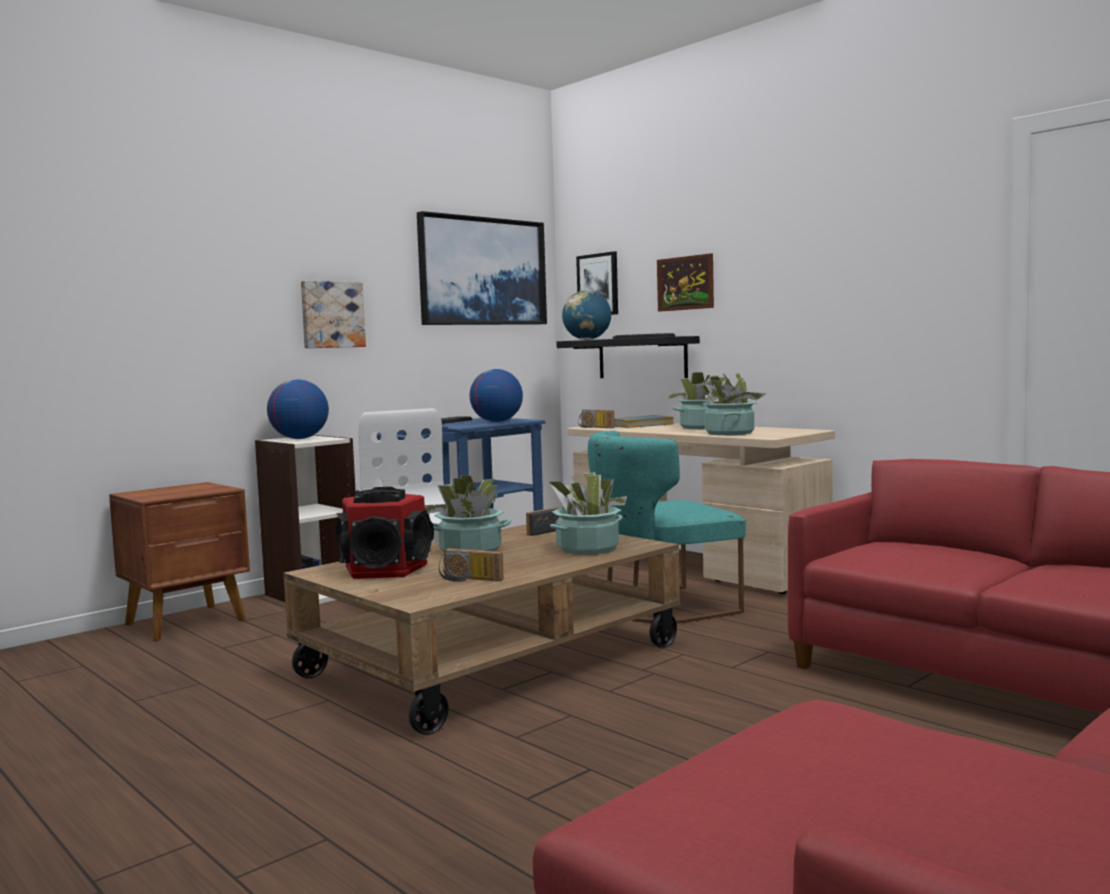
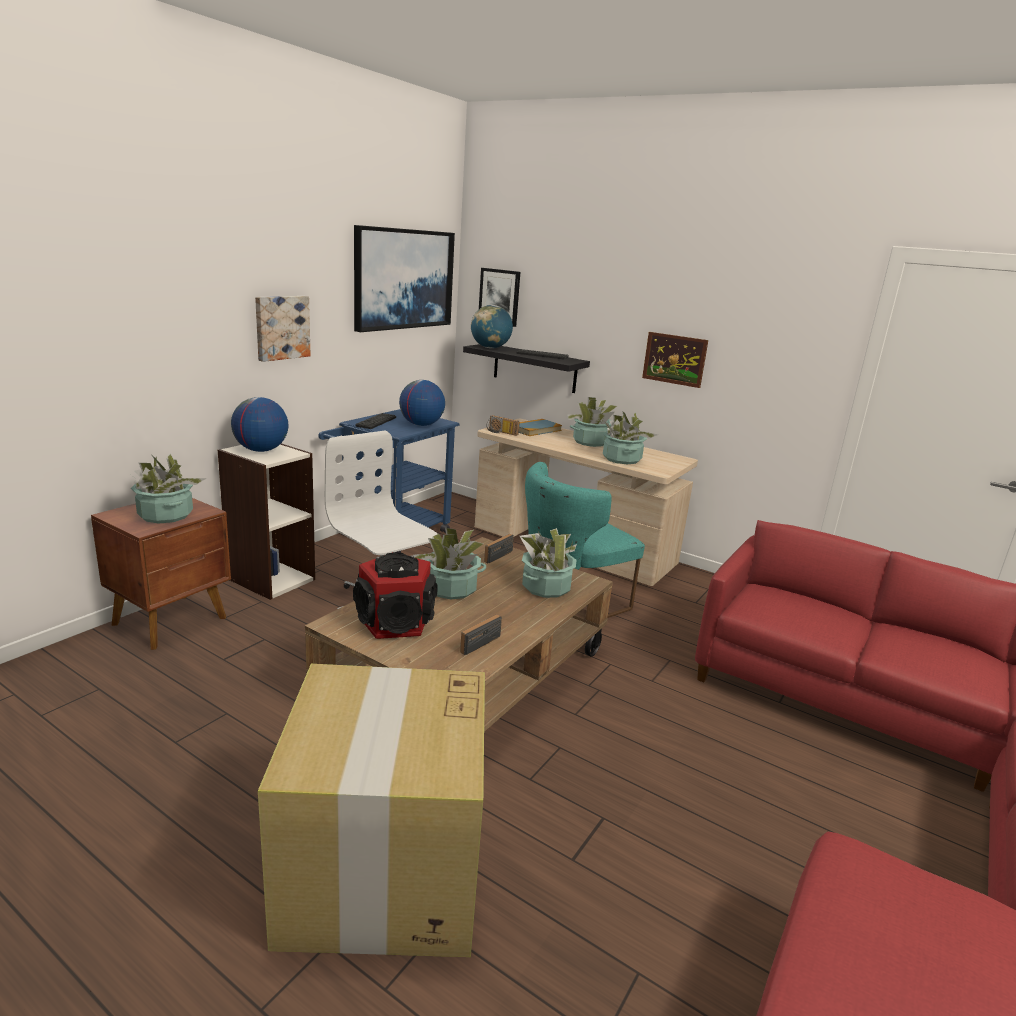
camera: 15 degrees left, 15 degrees up
(180, 492) = (165, 515): none -> potted plant
(292, 796) = (383, 872): none -> cardboard box
(468, 579) = (478, 641): radio -> radio turned 120 degrees clockwise
(685, 283) = (582, 314): picture -> picture (674, 359)

